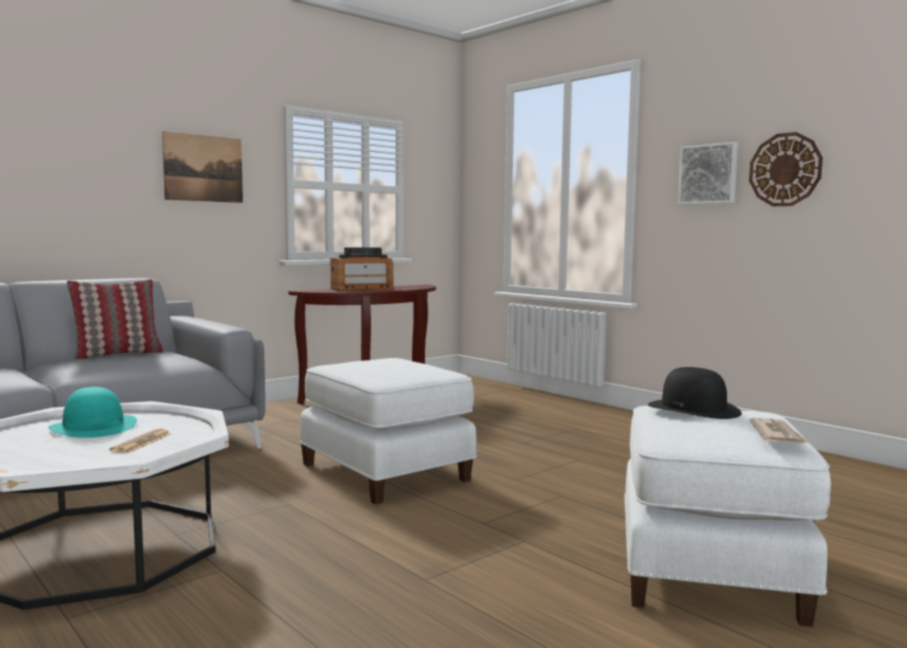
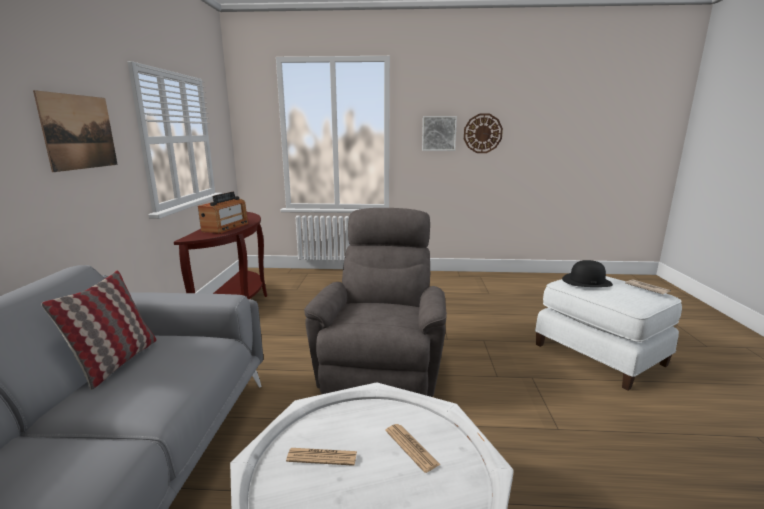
camera: 45 degrees left, 10 degrees up
(94, 427) = (322, 457): turquoise hat -> newspaper
(387, 471) = (382, 365): white ottoman -> grey armchair

